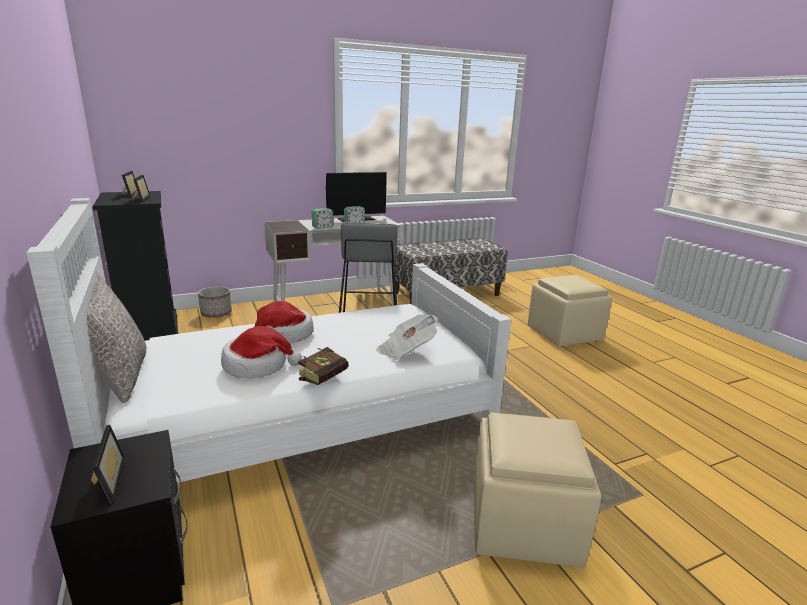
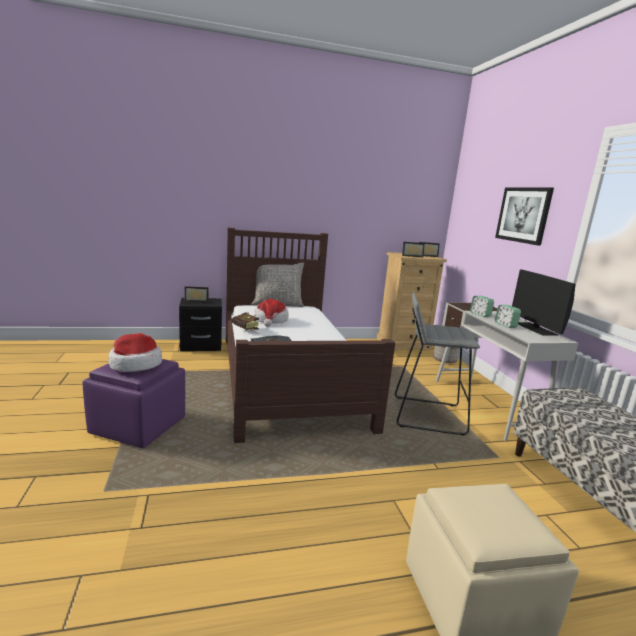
camera: 100 degrees right, 5 degrees down
(150, 334) = (403, 344): black dresser -> beige dresser
(259, 118) = (523, 215): none -> picture
(283, 335) = (308, 327): hat -> hat (135, 364)
(300, 418) = (287, 376): white bed -> brown bed
(523, 524) = (138, 426): beige ottoman -> purple ottoman

